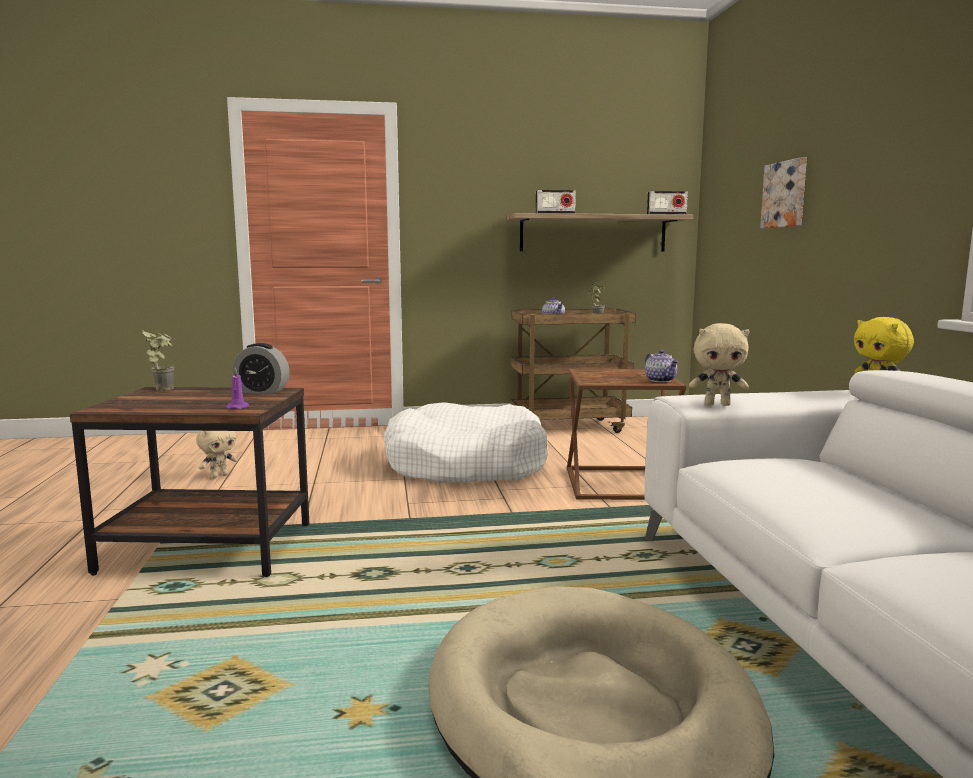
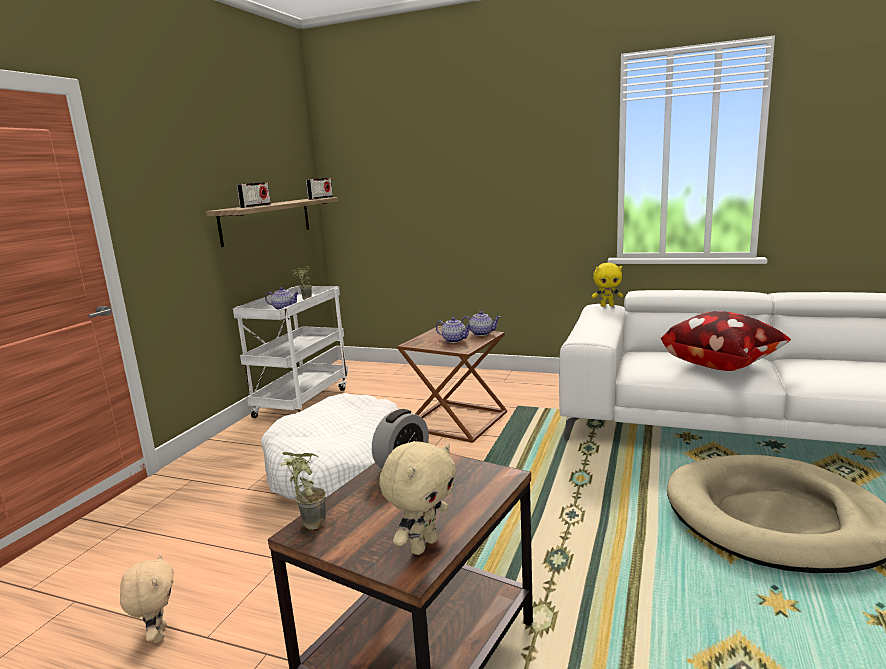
camera: 60 degrees left, 5 degrees up
(238, 407) = (484, 480): purple candle -> none
(569, 427) = (302, 401): brown cart -> white cart
(618, 377) = (455, 340): none -> teapot
(717, 404) = (608, 336): beige plush toy -> beige plush toy (423, 545)
(786, 194) = (443, 183): picture -> none
(836, 500) = (720, 364): none -> pillow

